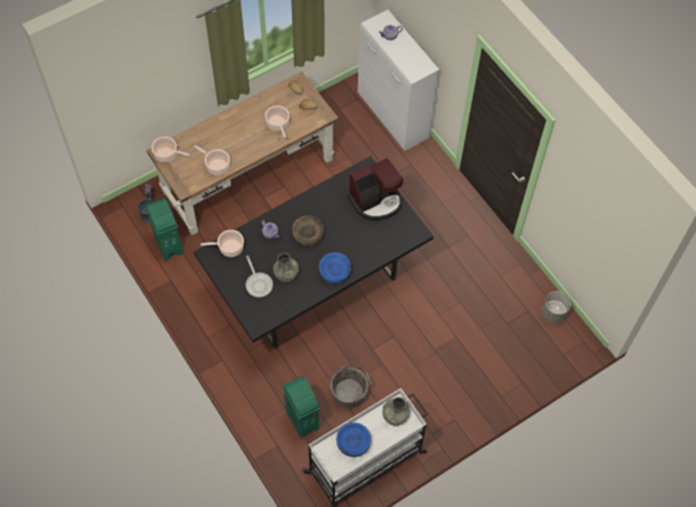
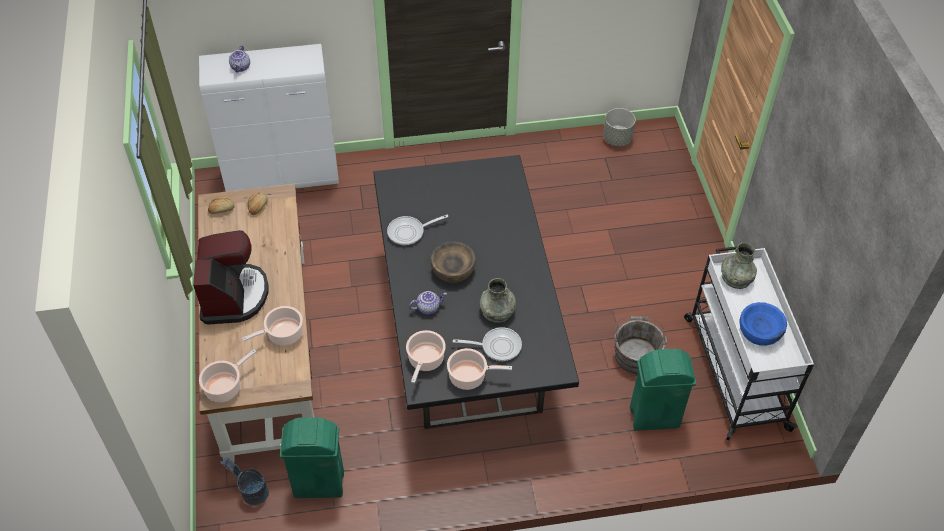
camera: 65 degrees left, 10 degrees down
(278, 124) = (263, 246): cooking pot -> cooking pot (469, 376)
(327, 198) = (409, 232): none -> frying pan
(335, 272) = (521, 261): blue bowl -> none
(376, 200) = (441, 187): coffee machine -> coffee machine (233, 296)

